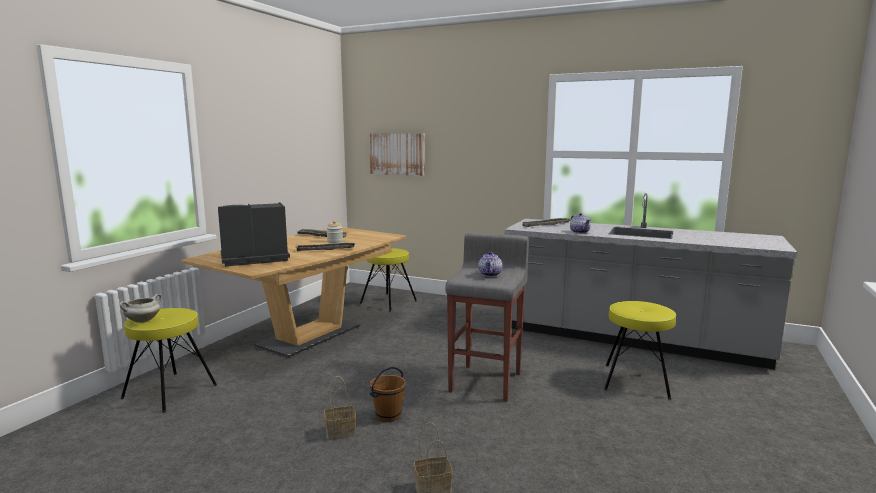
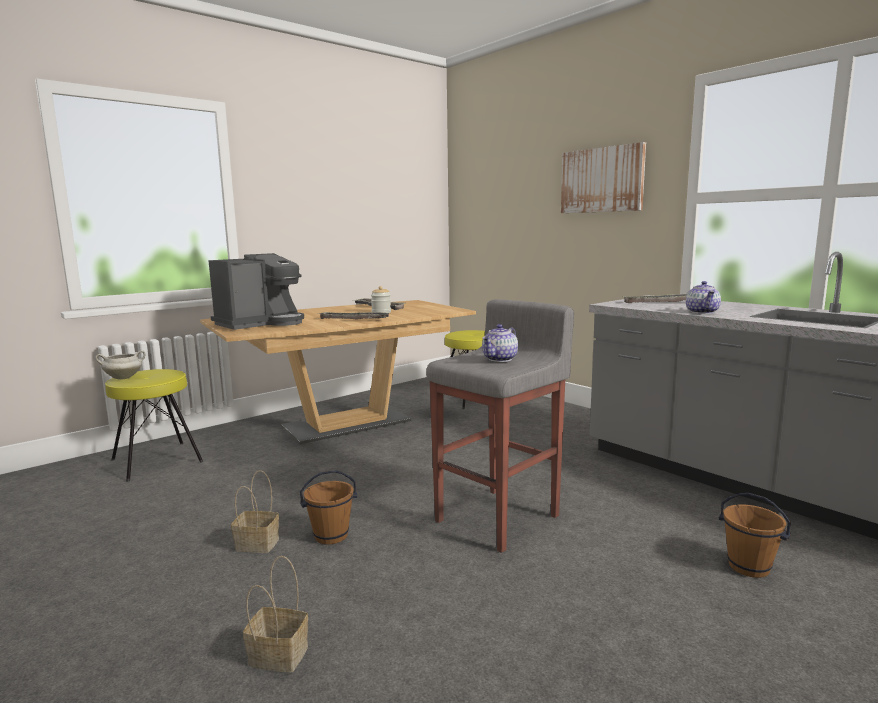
camera: 25 degrees right, 0 degrees up
(252, 259) = (261, 323): coffee machine -> coffee machine turned 135 degrees clockwise
(397, 154) = (501, 211): picture -> picture (602, 180)
(636, 381) = (749, 567): yellow stool -> brown bucket

